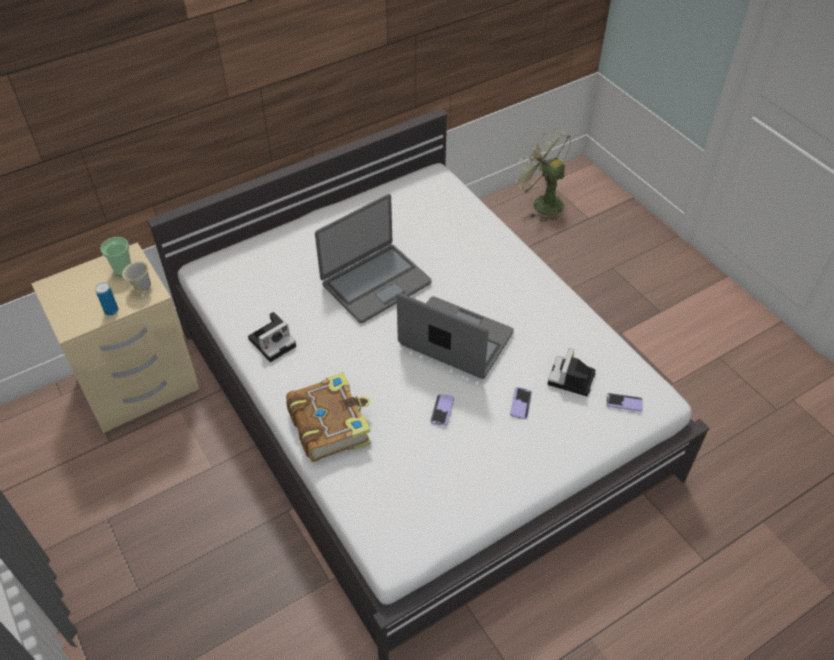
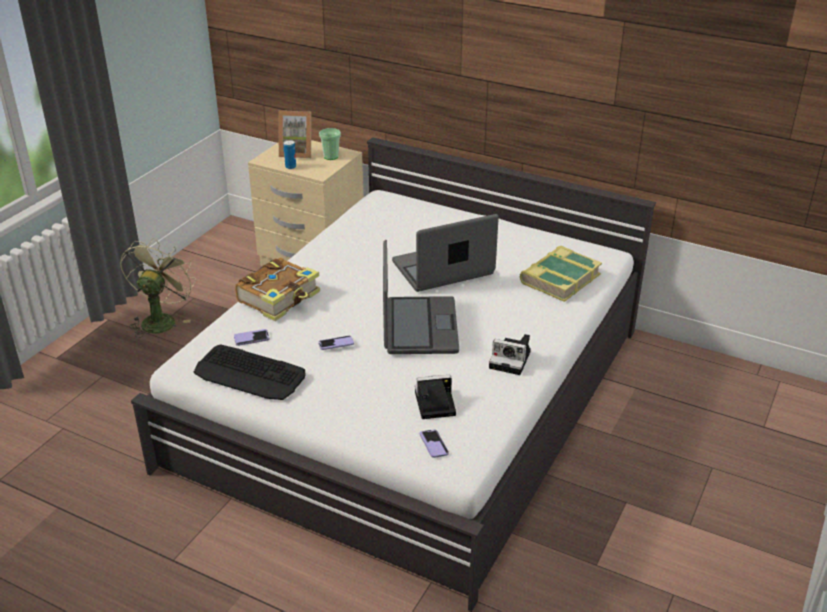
camera: 60 degrees right, 15 degrees down
(82, 293) = (297, 152): none -> picture frame
(141, 288) = (320, 168): beige mug -> none
(273, 341) = (339, 247): camera -> camera (511, 360)
(375, 283) = (443, 269): laptop -> laptop turned 135 degrees clockwise
(448, 219) = (559, 279): none -> book
(448, 498) = (250, 374): none -> keyboard
(521, 404) = (379, 383): phone -> phone (251, 338)
(541, 203) = (743, 386): green fan -> green fan (160, 319)

